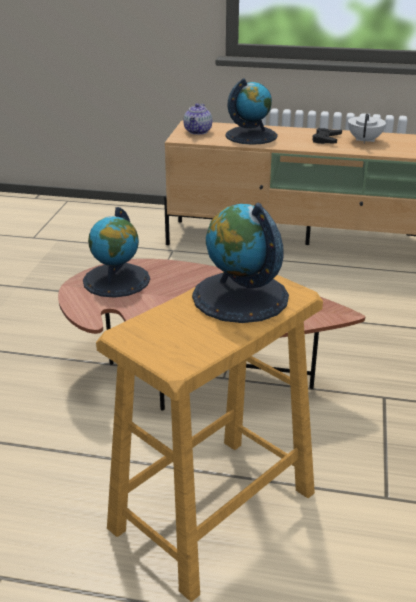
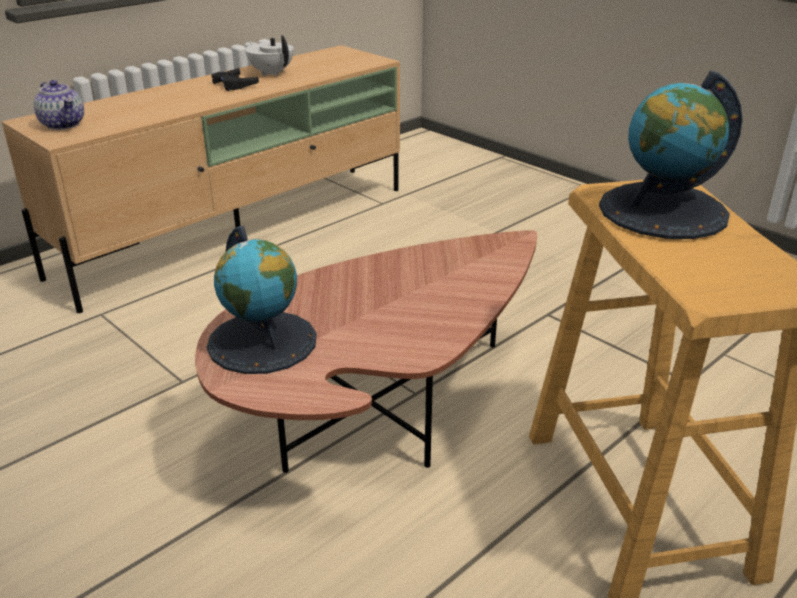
camera: 55 degrees left, 0 degrees up
(251, 135) = (143, 107): globe -> none

